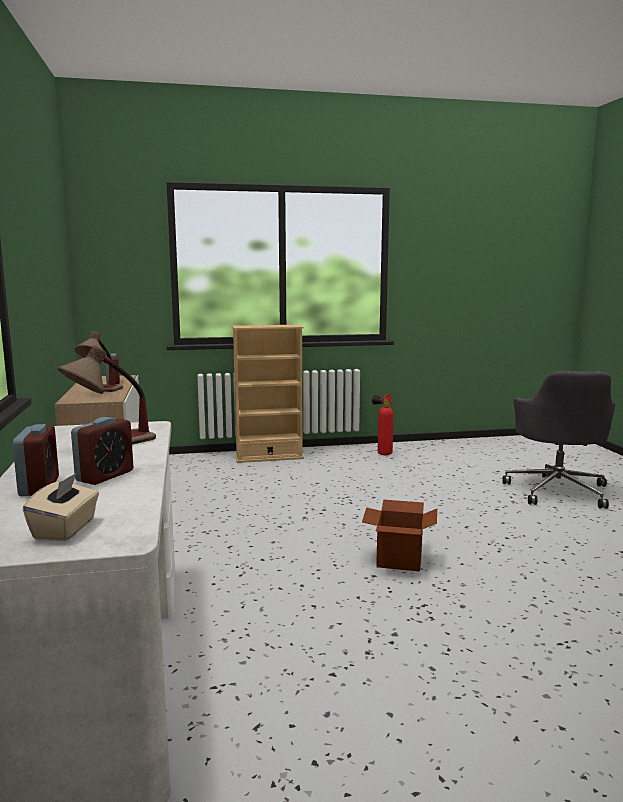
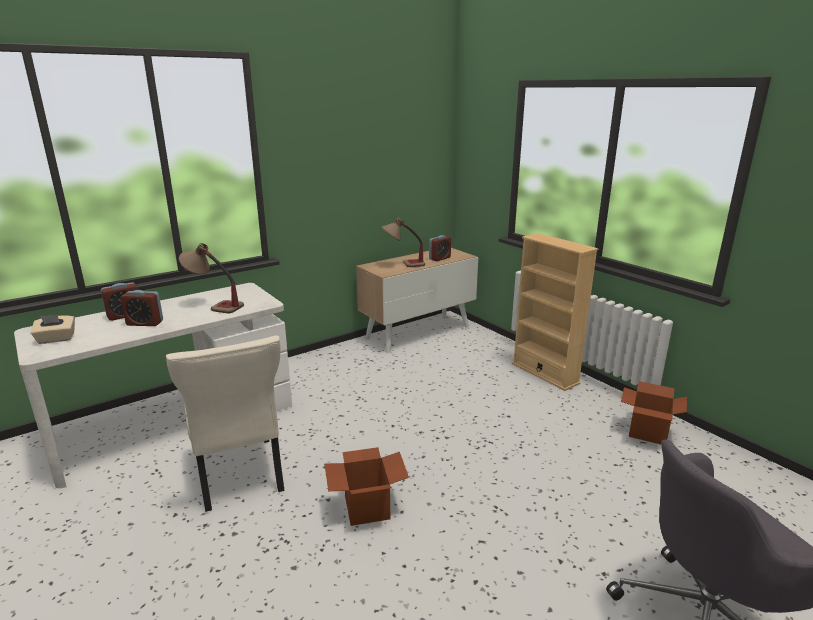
camera: 65 degrees right, 10 degrees up
(289, 621) = (239, 476): none -> beige chair
(382, 453) = (648, 432): fire extinguisher -> cardboard box

